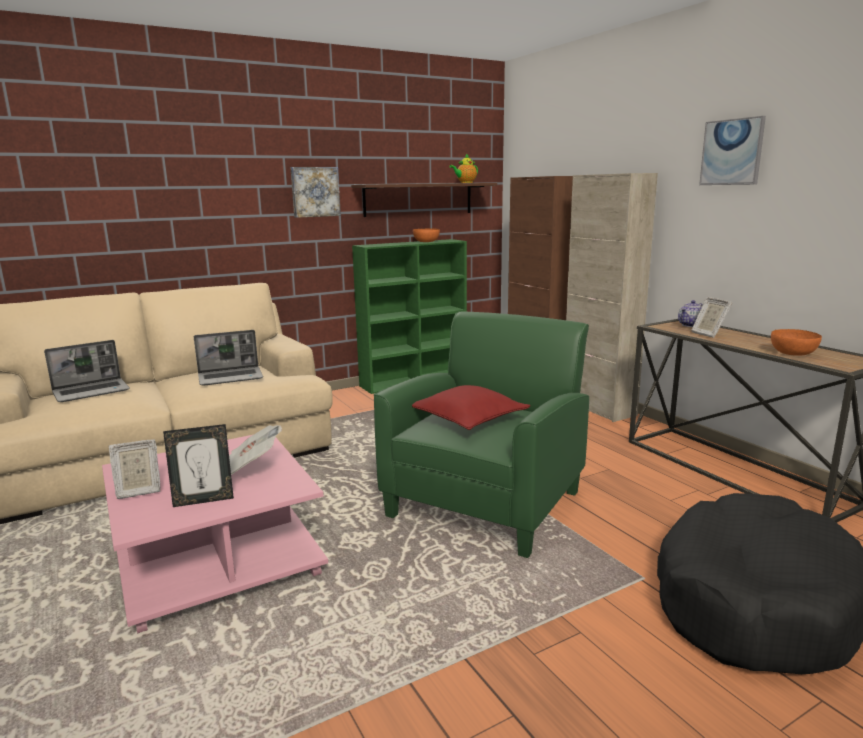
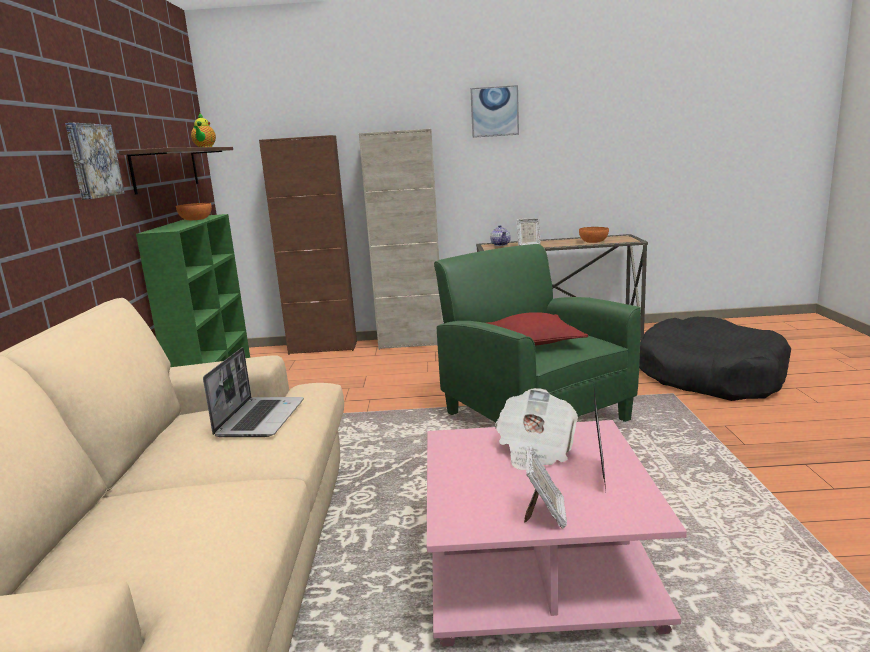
camera: 60 degrees left, 0 degrees up
(92, 391) = (145, 526): laptop -> none

